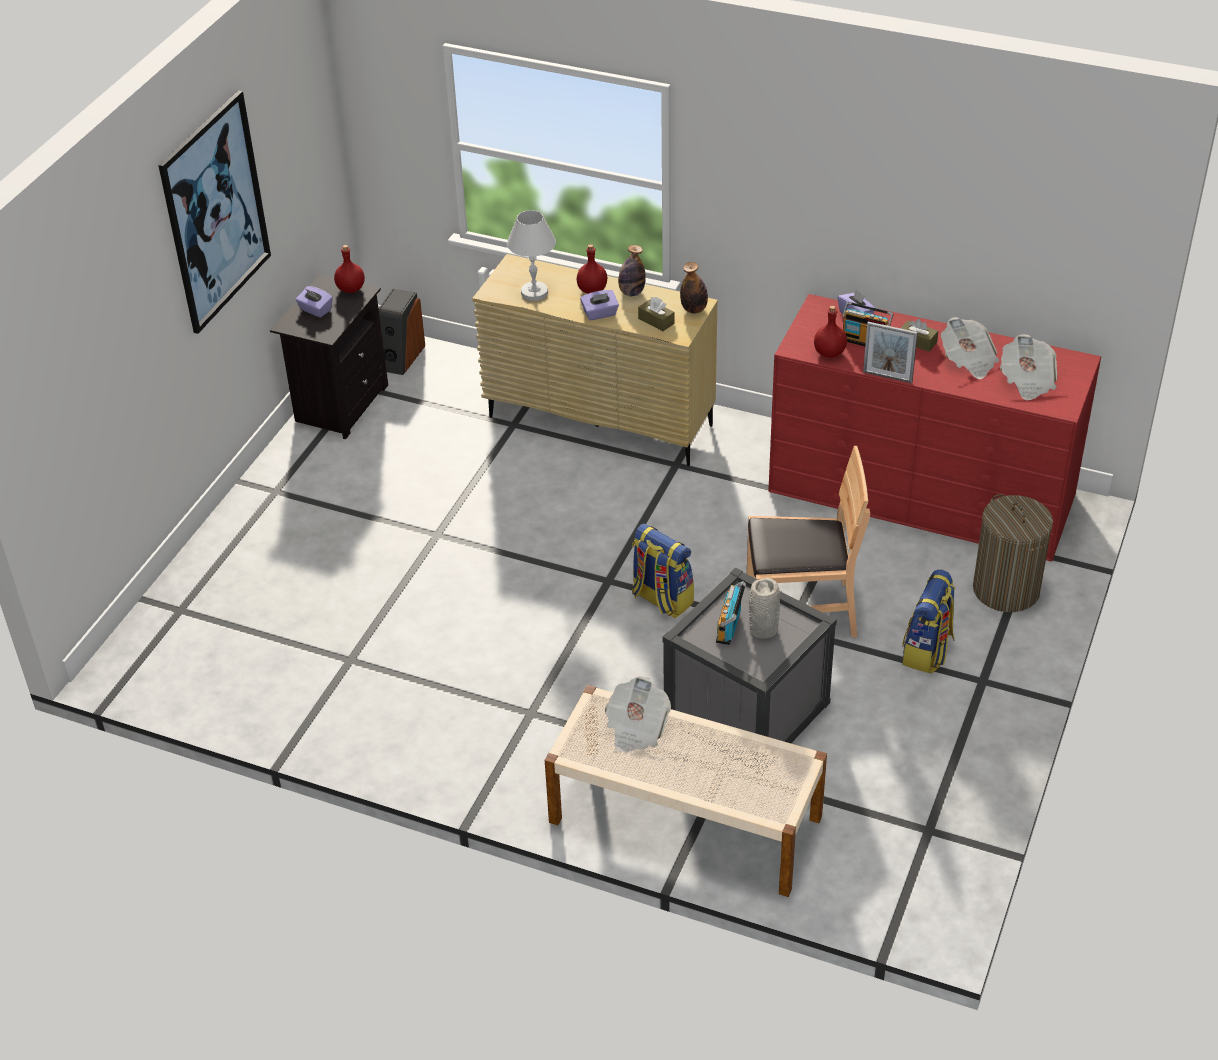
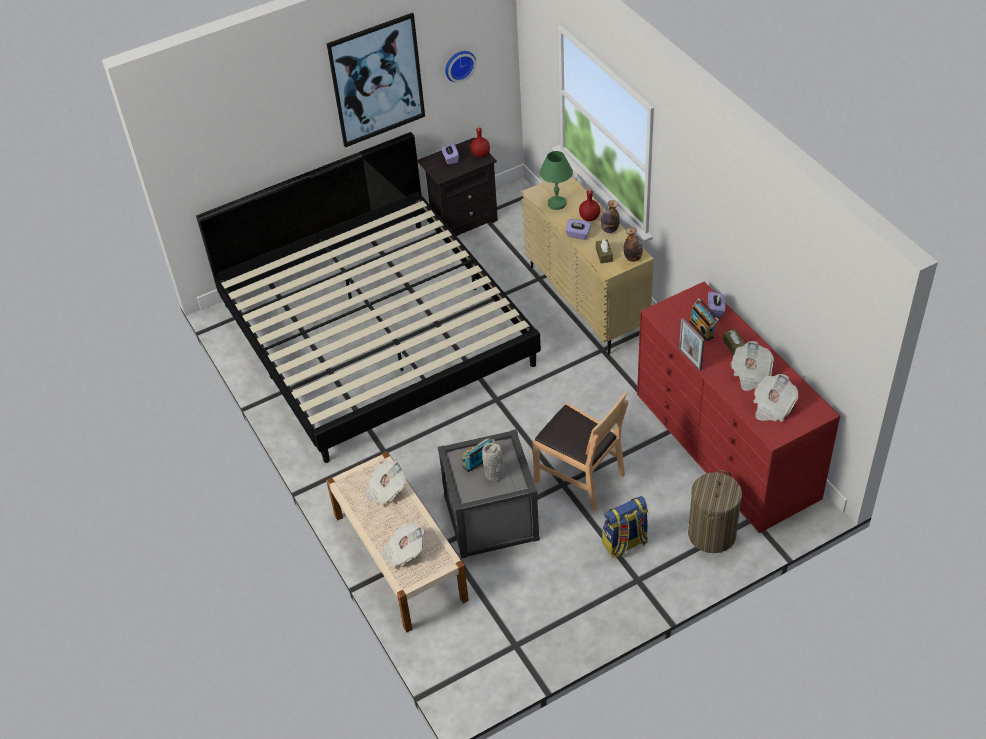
camera: 40 degrees right, 5 degrees up
(291, 163) = (459, 65): none -> wall clock
(366, 585) = (376, 333): none -> bed
(401, 357) = (520, 207): speaker -> none
(534, 293) = (556, 204): white table lamp -> green table lamp
(661, 599) = (512, 426): backpack -> none
(738, 782) = (403, 552): none -> newspaper
(829, 353) = (673, 325): red bottle -> none

